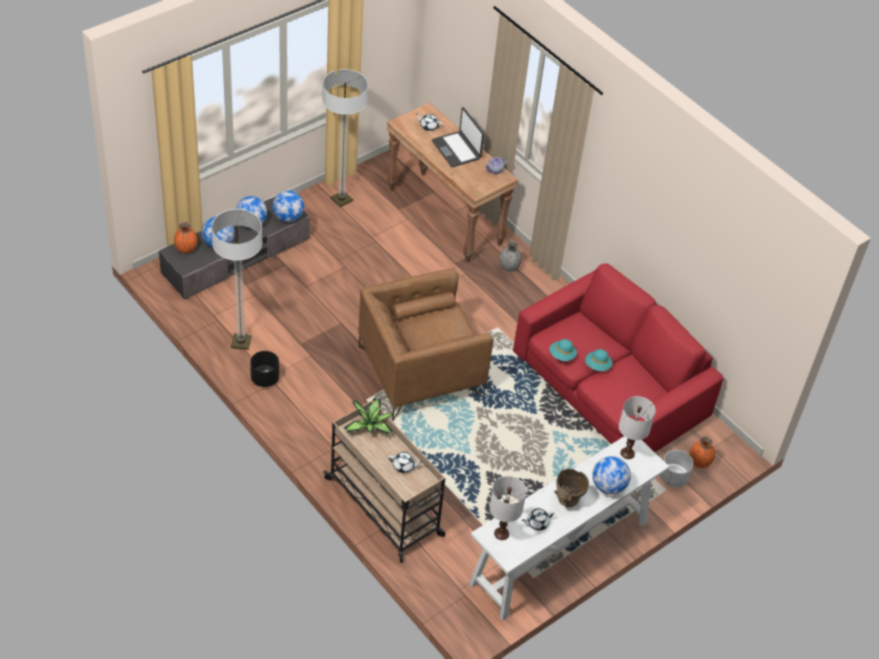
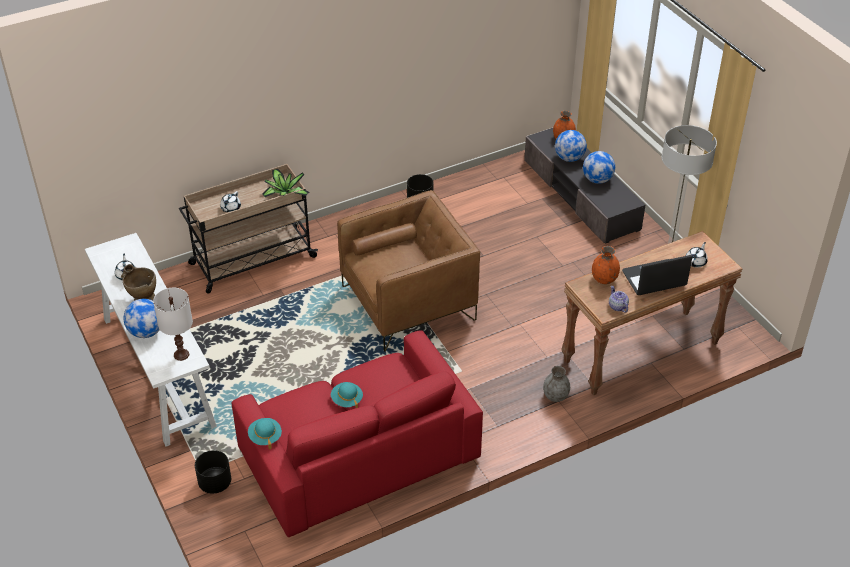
camera: 105 degrees right, 5 degrees down
(241, 342) = (467, 191): floor lamp -> none
(288, 217) = (605, 204): globe -> none
(420, 372) = (408, 303): brown armchair -> brown armchair turned 75 degrees clockwise
(501, 533) = (126, 250): white table lamp -> none
(562, 355) = (364, 367): turquoise hat -> turquoise hat (265, 437)
(673, 478) = (214, 483): white planter -> black planter
(699, 462) = (228, 513): orange vase -> orange vase (604, 279)

